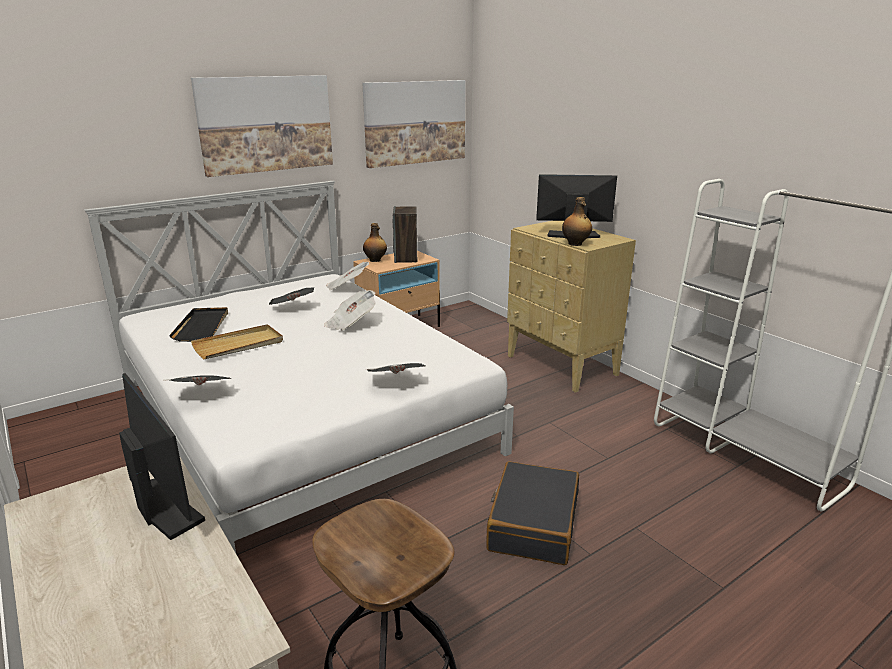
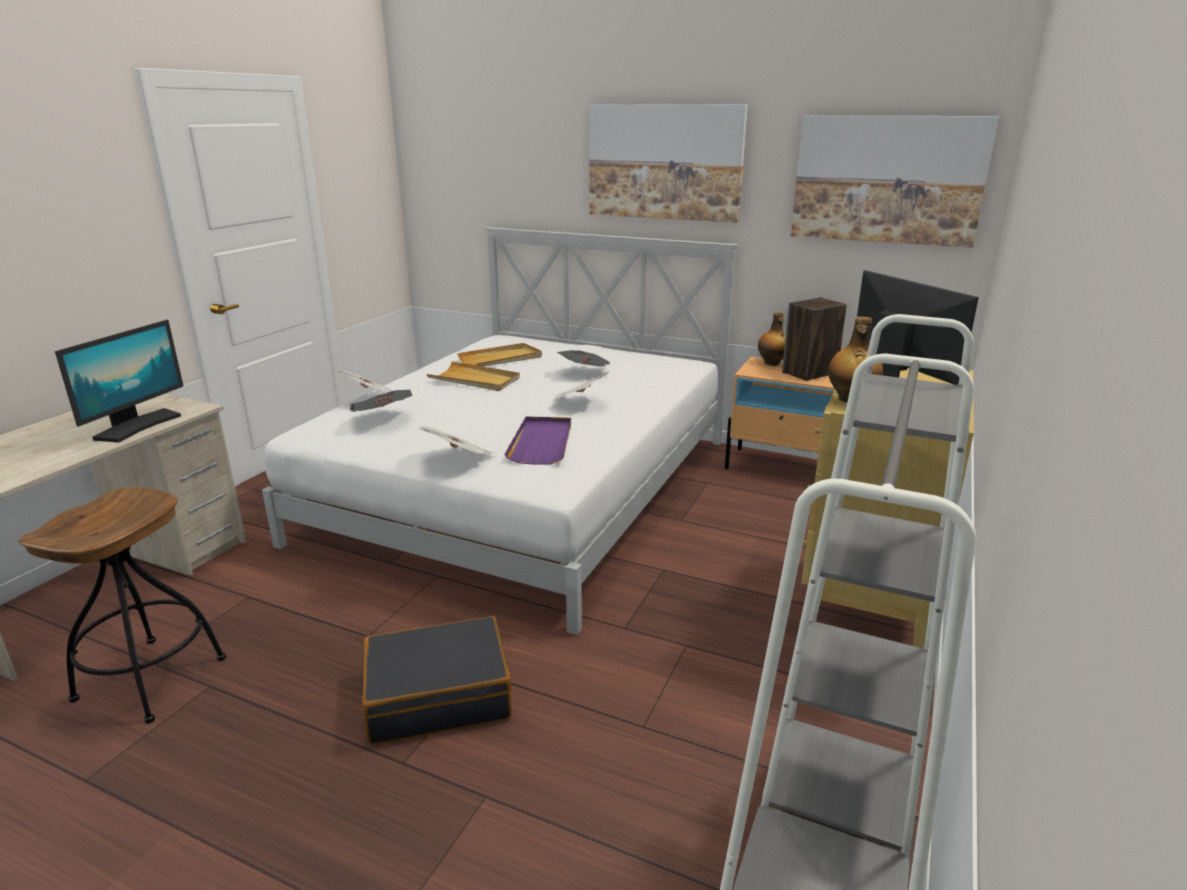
camera: 60 degrees right, 0 degrees up
(202, 326) = (501, 359): black tray -> beige tray
(347, 287) = (673, 375): newspaper -> newspaper (382, 417)
(404, 350) = (542, 443): none -> purple tray

